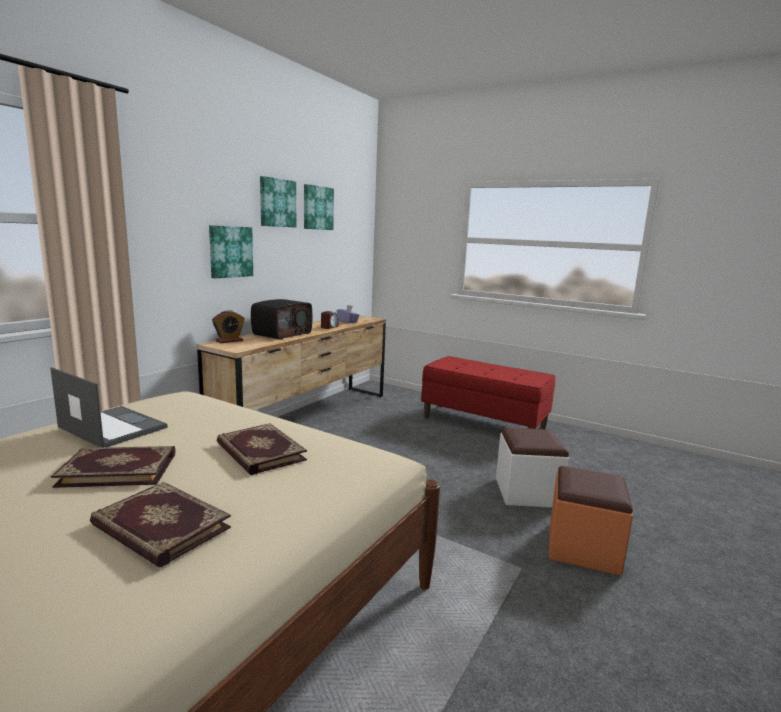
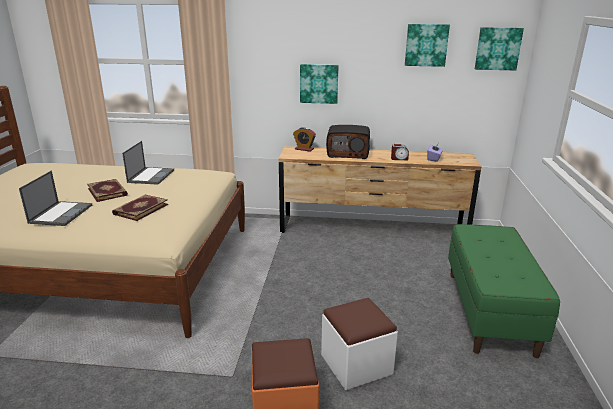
camera: 65 degrees right, 10 degrees up
(159, 527) = (61, 213): book -> laptop
(277, 203) = (372, 43): picture -> picture (497, 48)
(484, 422) = (489, 311): red bench -> green bench

